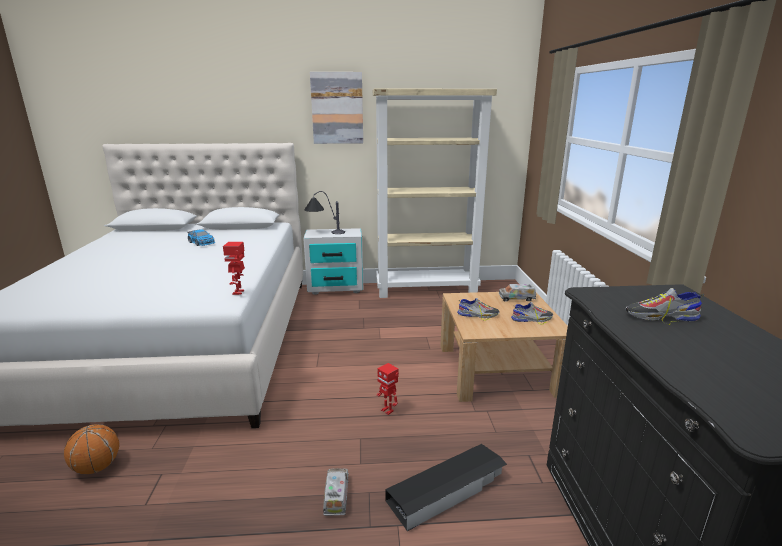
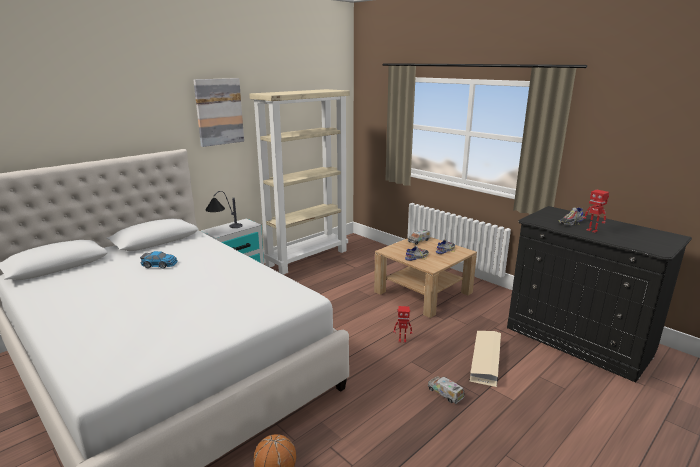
camera: 40 degrees left, 0 degrees up
(239, 292) = (301, 287): toy robot -> toy robot (592, 230)
(447, 489) = (485, 360): black storage box -> beige storage box

